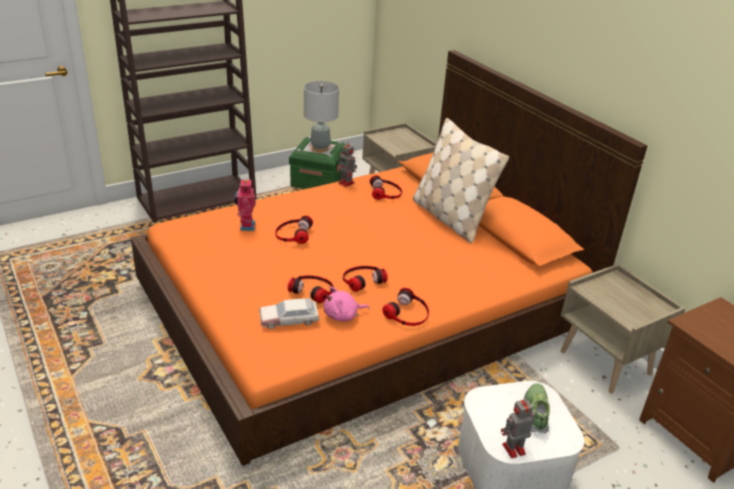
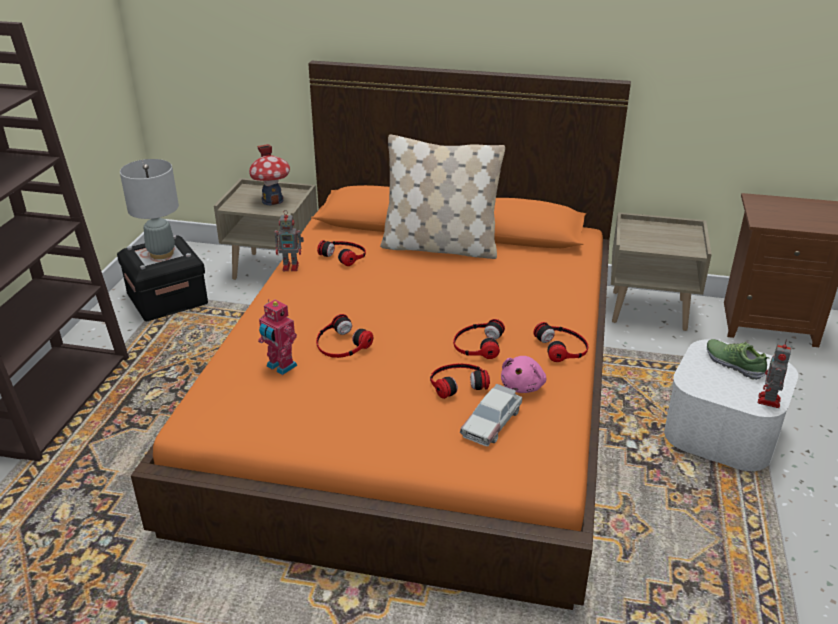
camera: 45 degrees left, 0 degrees up
(318, 181) = (167, 299): green storage box -> black storage box
(403, 143) = (272, 200): none -> toy house

